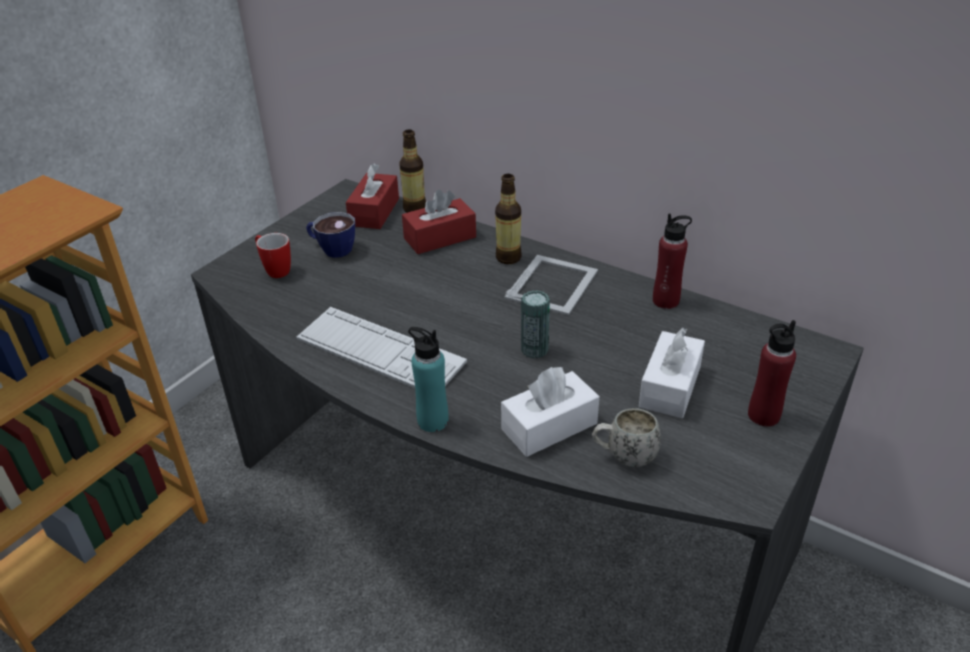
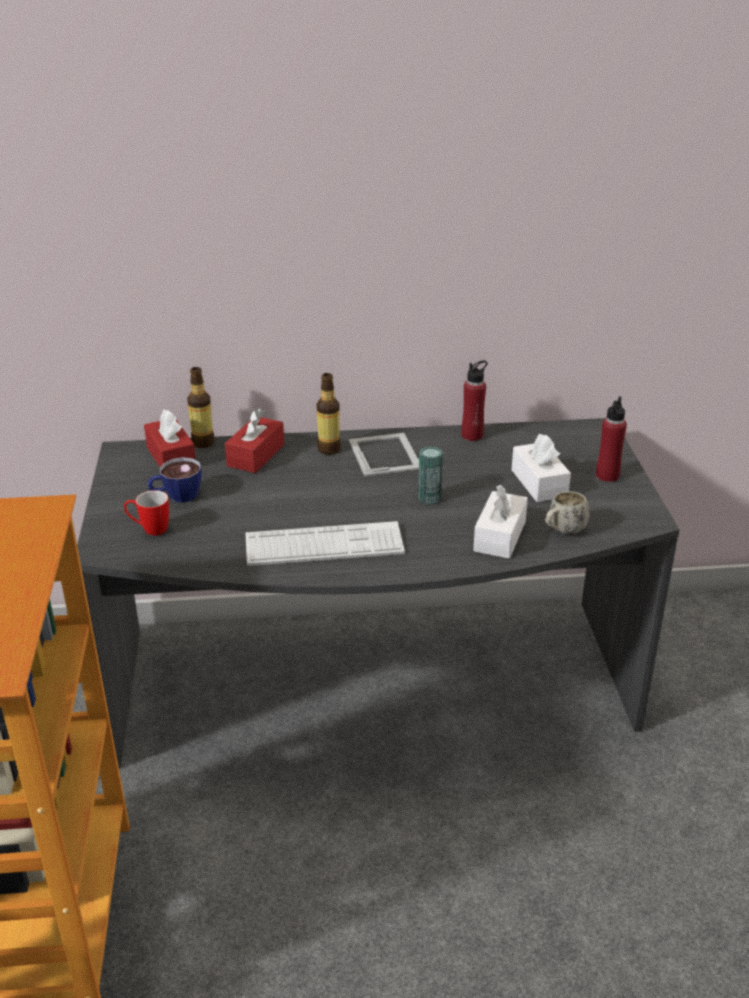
camera: 40 degrees left, 5 degrees down
(432, 421) = (423, 567): turquoise bottle -> none

